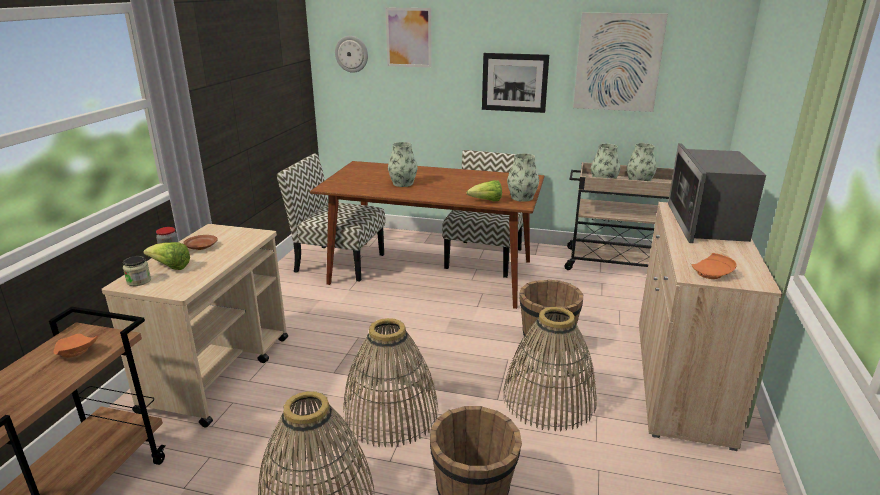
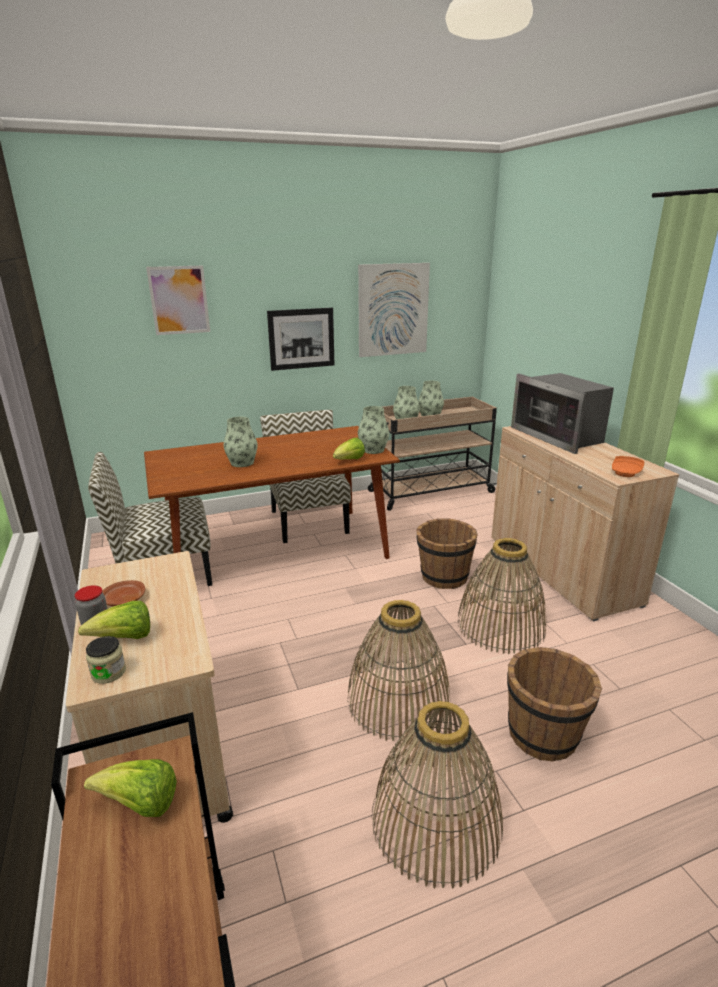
camera: 35 degrees left, 0 degrees up
(75, 352) = (140, 805): orange plate -> lettuce
(351, 54) = (106, 325): wall clock -> none

